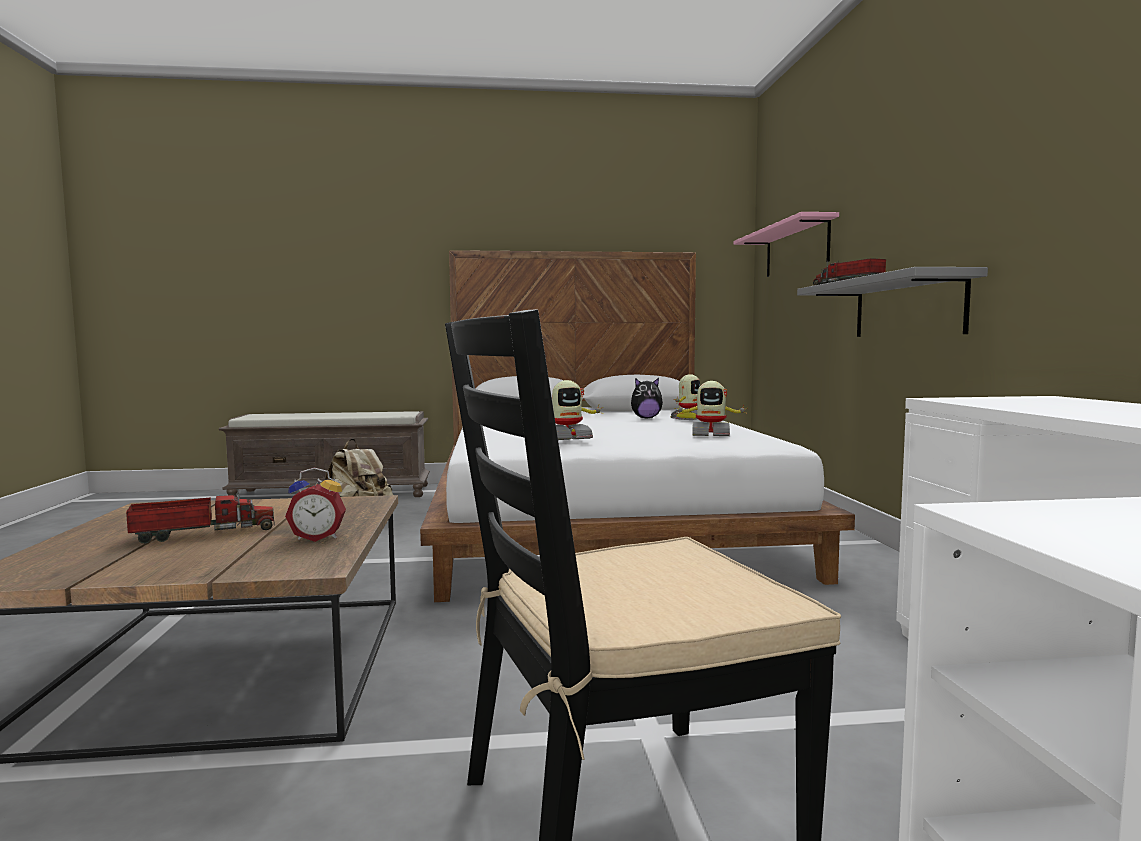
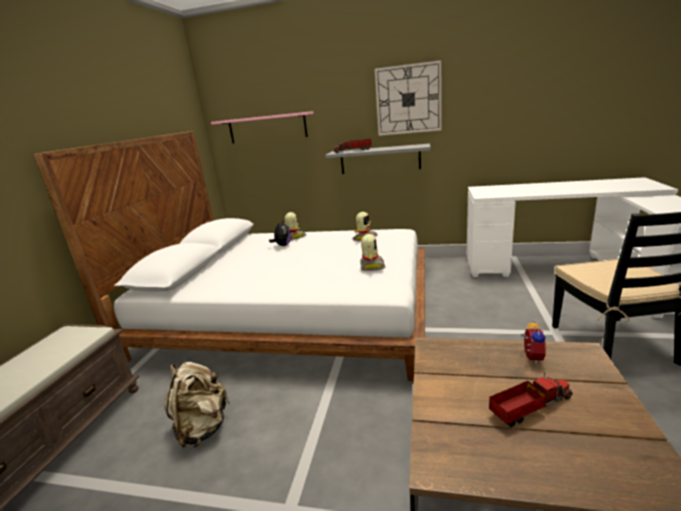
camera: 70 degrees left, 15 degrees up
(200, 534) = (529, 408): toy truck -> toy truck turned 75 degrees clockwise
(959, 162) = (408, 99): none -> wall clock

